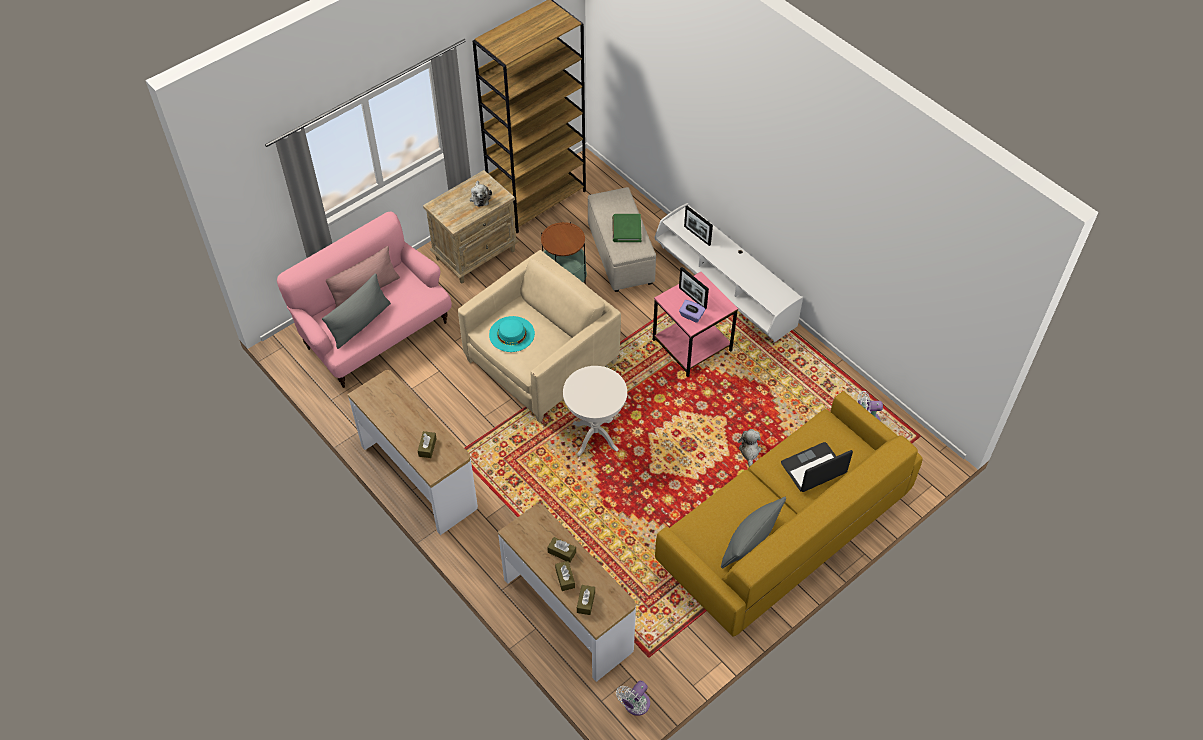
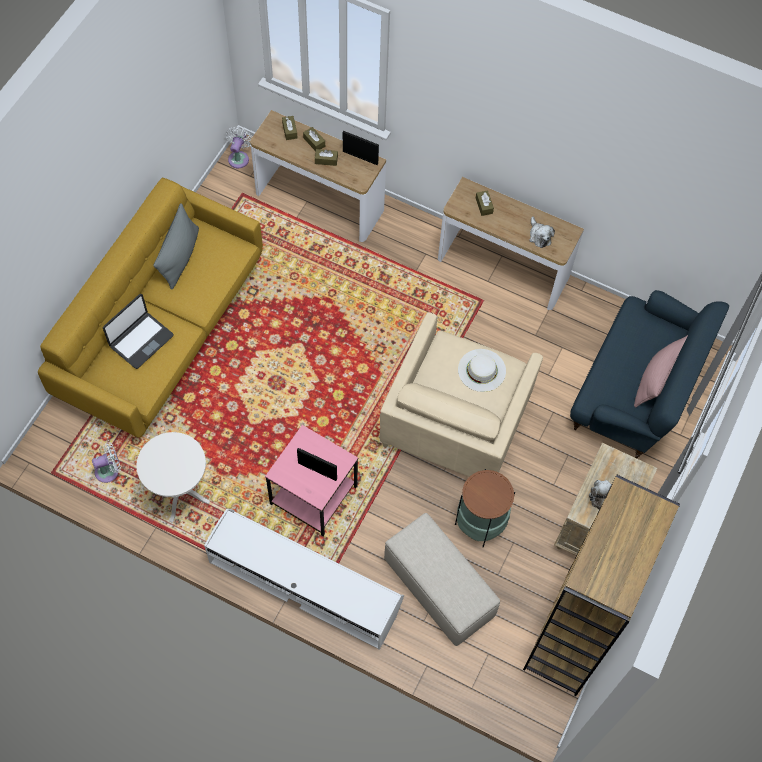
camera: 155 degrees right, 10 degrees up
(360, 323) = (636, 342): grey pillow -> none
(375, 334) = (634, 391): pink sofa -> blue sofa
(511, 334) = (481, 370): turquoise hat -> white hat
(595, 437) = (367, 360): white side table -> white side table (181, 495)
(626, 229) = (432, 561): green book -> none
(691, 316) = (310, 448): purple tissue box -> none
(697, 235) = (350, 590): picture frame -> picture frame (360, 157)
(749, 451) = (216, 397): plush toy -> plush toy (539, 236)

